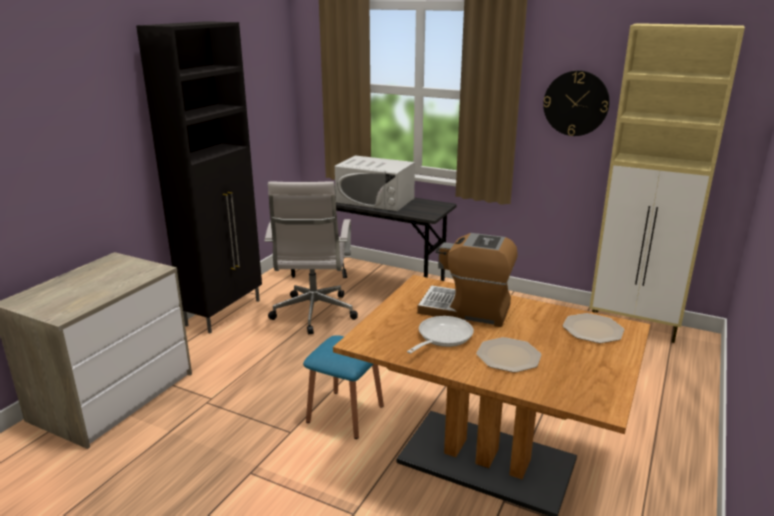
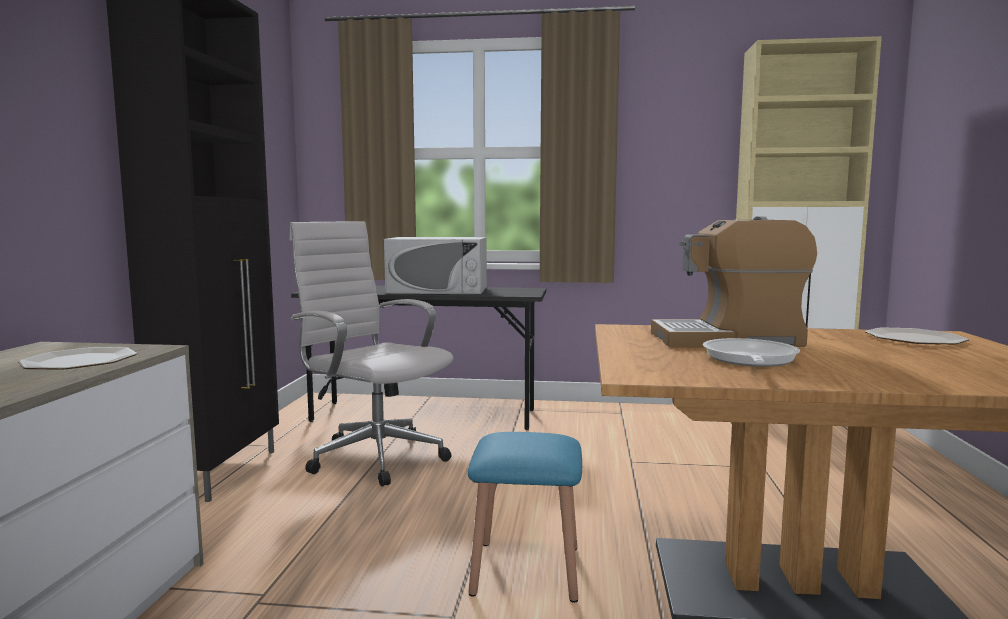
camera: 20 degrees left, 15 degrees down
(313, 315) = (374, 457): white office chair -> white office chair turned 150 degrees clockwise
(508, 356) = (876, 365): plate -> plate (79, 361)
(576, 103) = (681, 151): wall clock -> none

